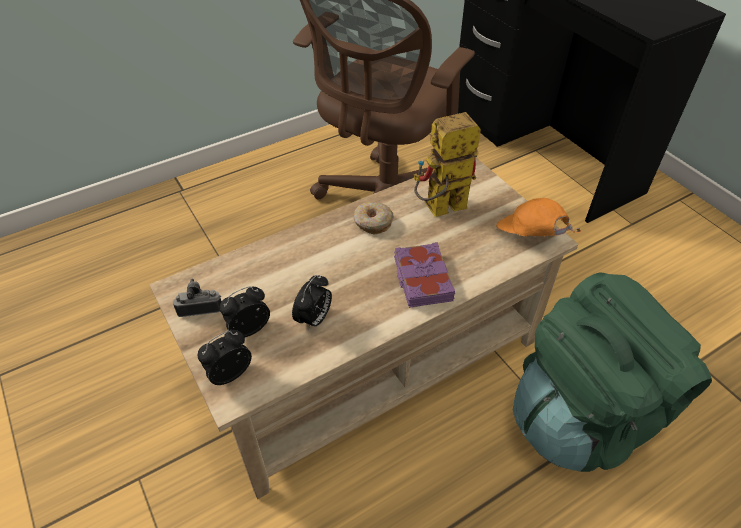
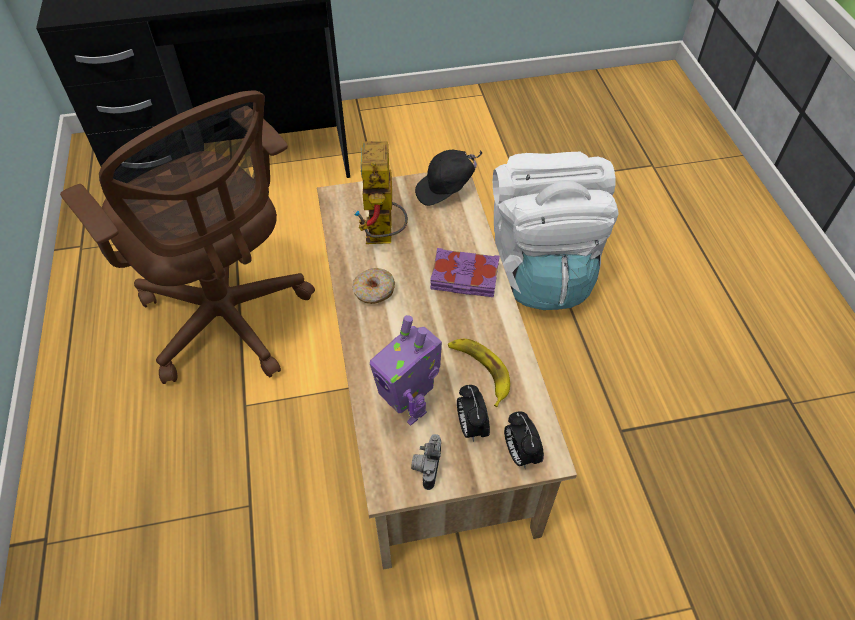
camera: 70 degrees left, 5 degrees up
(258, 279) = (409, 406): none -> toy robot
(314, 319) = (480, 371): alarm clock -> banana
(530, 236) = (446, 190): orange cap -> black cap
(584, 416) = (541, 270): green backpack -> white backpack

